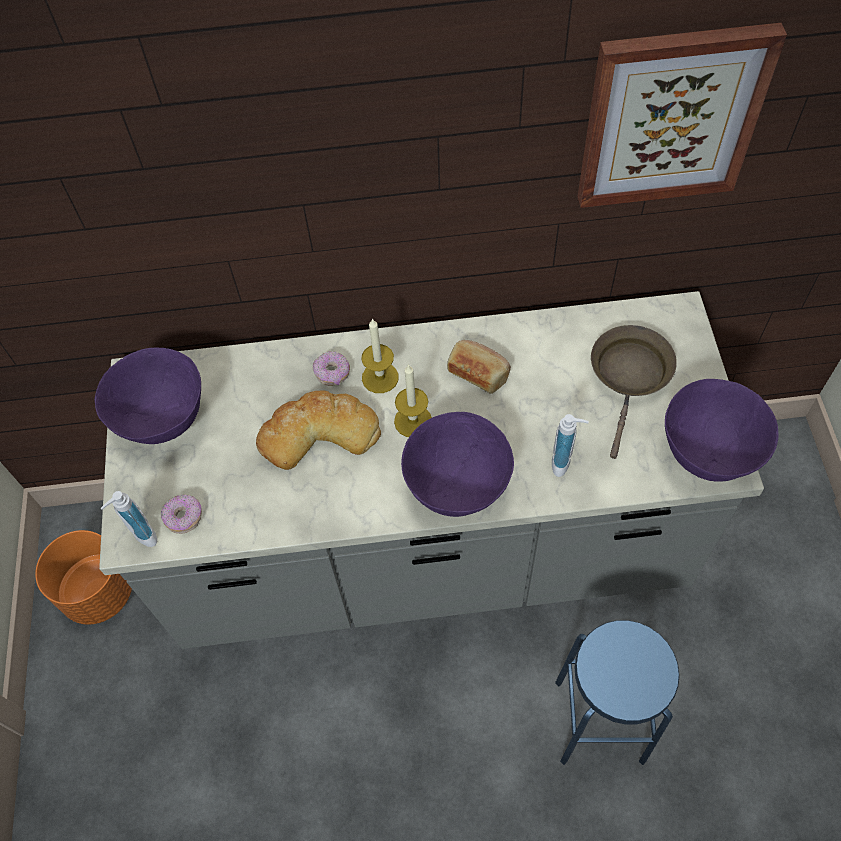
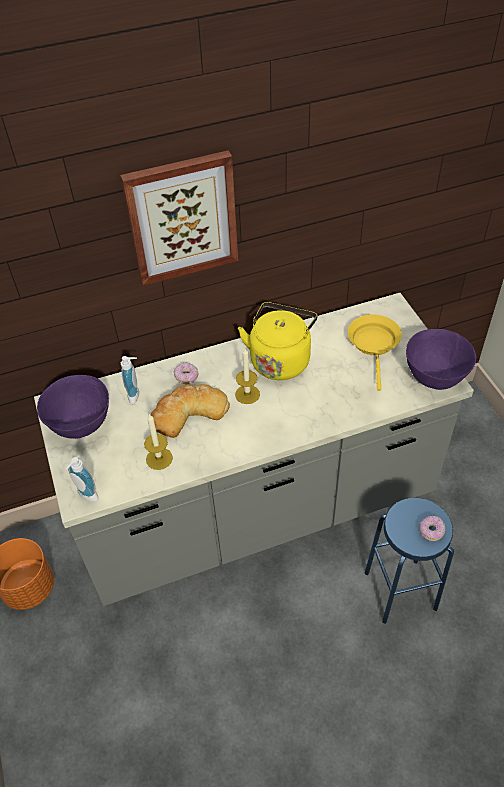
camera: 15 degrees left, 10 degrees down
(184, 517) = (112, 479): donut -> donut (431, 531)
(380, 377) = (218, 374): candle -> candle (159, 458)
(456, 488) = (287, 426): purple bowl -> none
(479, 372) = (280, 359): bread -> yellow kettle
(565, 462) = (350, 399): soap dispenser -> soap dispenser (136, 395)
(630, 377) = (374, 345): brown frying pan -> yellow frying pan
(670, 116) = (370, 175): picture -> picture (182, 218)

